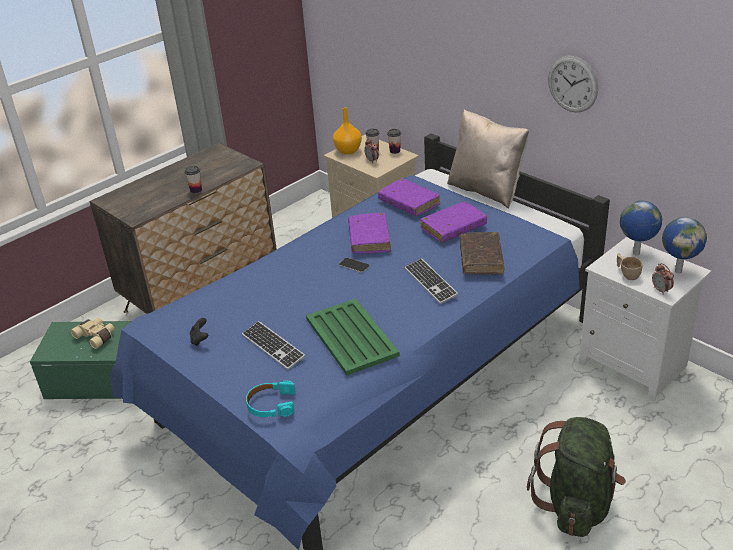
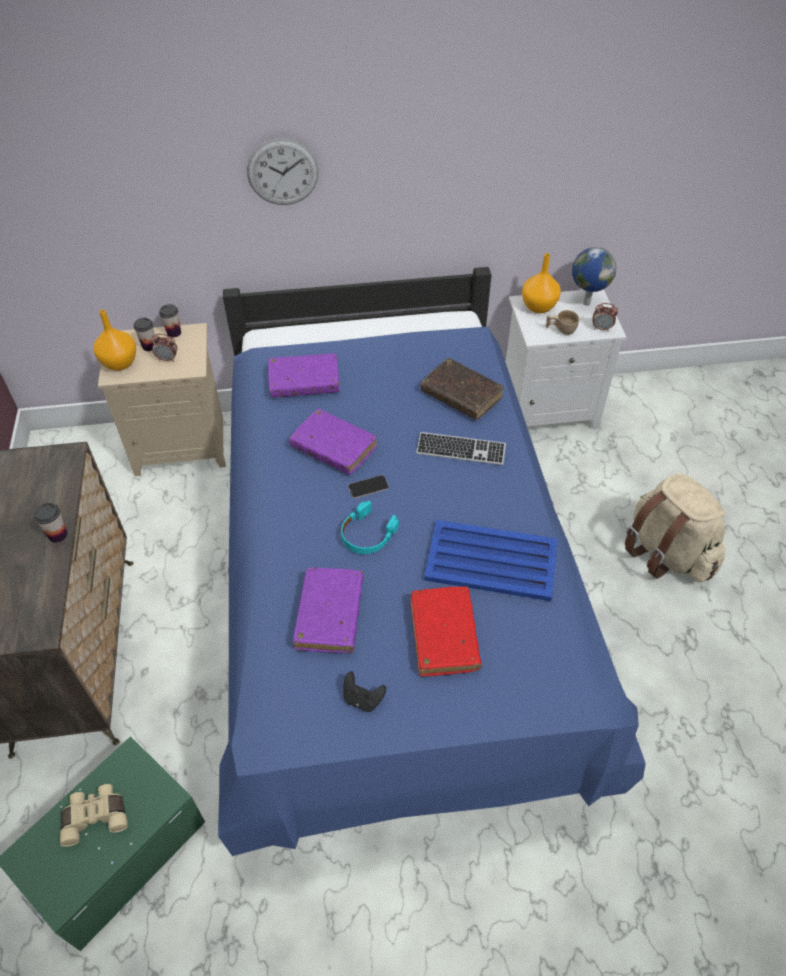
camera: 55 degrees left, 15 degrees up
(271, 405) = (543, 693): turquoise headphones -> turquoise headphones (367, 534)
(273, 346) = (444, 636): keyboard -> red book
(351, 336) = (490, 560): green tray -> blue tray
(453, 228) = (388, 380): purple book -> purple book (330, 615)
(486, 190) = (346, 321): beige pillow -> none
(572, 84) = (428, 157): wall clock -> wall clock (282, 172)
(576, 504) = (667, 552): green backpack -> beige backpack
(636, 254) = (539, 307): globe -> orange vase

